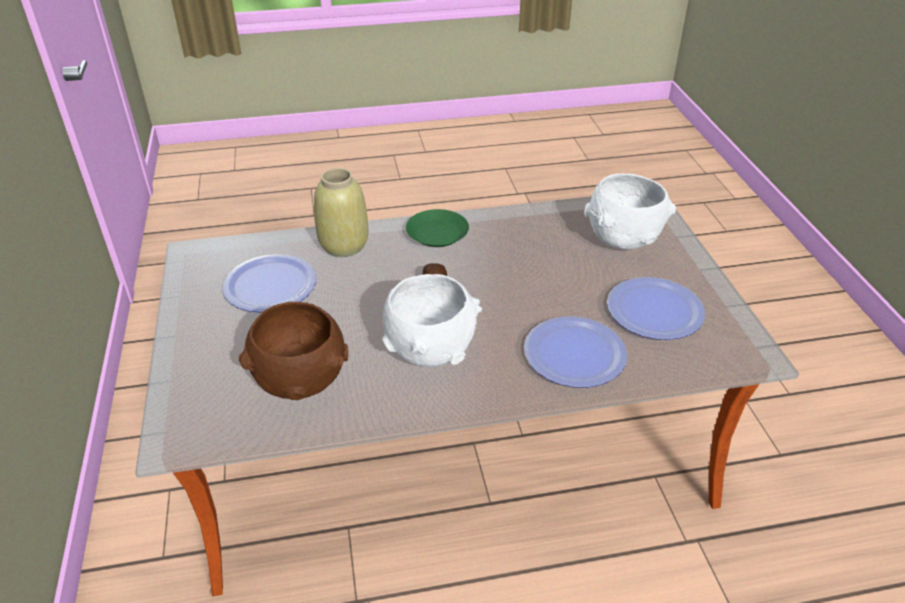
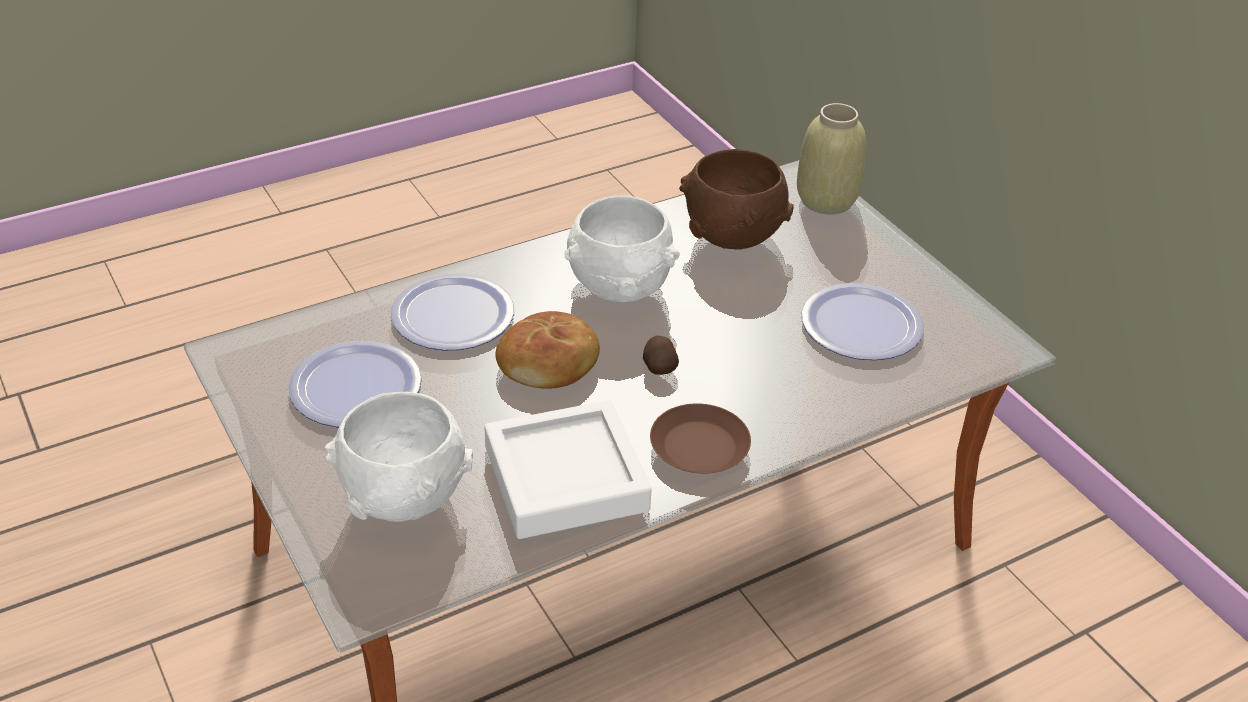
camera: 160 degrees right, 0 degrees up
(344, 245) = (818, 398): beige vase -> beige vase (825, 200)
(437, 233) = (699, 448): green plate -> brown plate
(510, 300) = (549, 363): none -> bread
(525, 232) = (566, 479): none -> white tray

